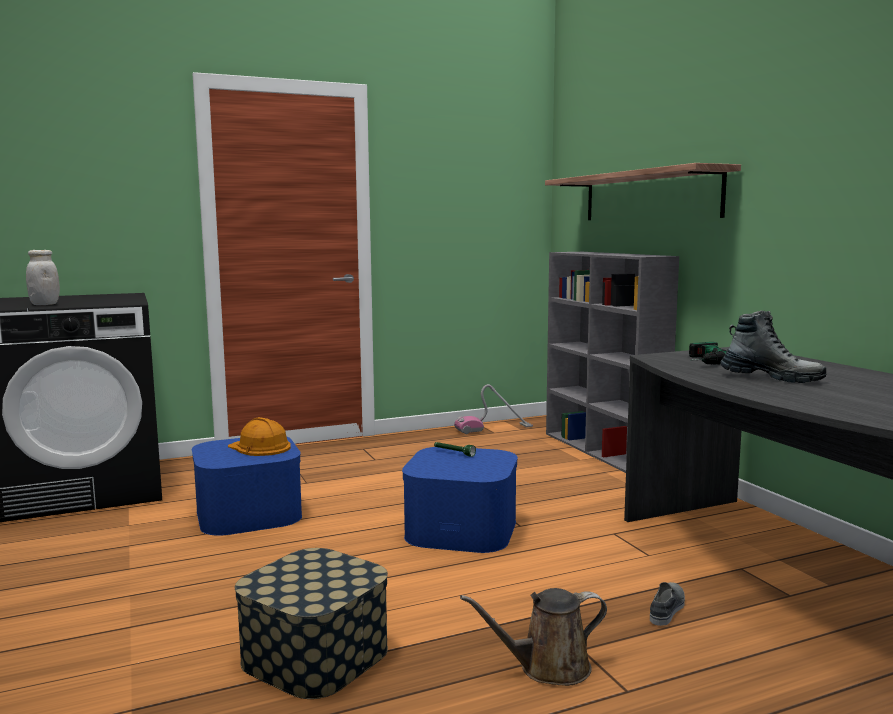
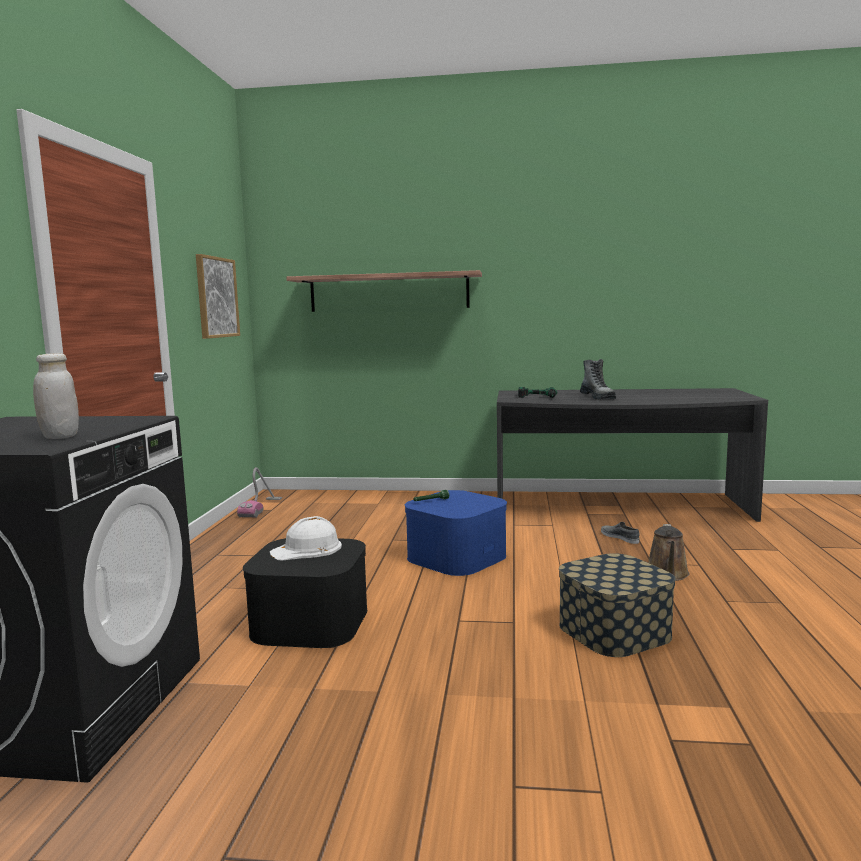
camera: 60 degrees left, 0 degrees up
(248, 513) = (310, 622): blue storage box -> black storage box
(260, 447) = (307, 549): orange hard hat -> white hard hat
(472, 205) = (216, 297): none -> picture
(603, 451) = (373, 495): grey bookcase -> none
(771, 378) = (598, 397): boot -> boot turned 105 degrees clockwise

